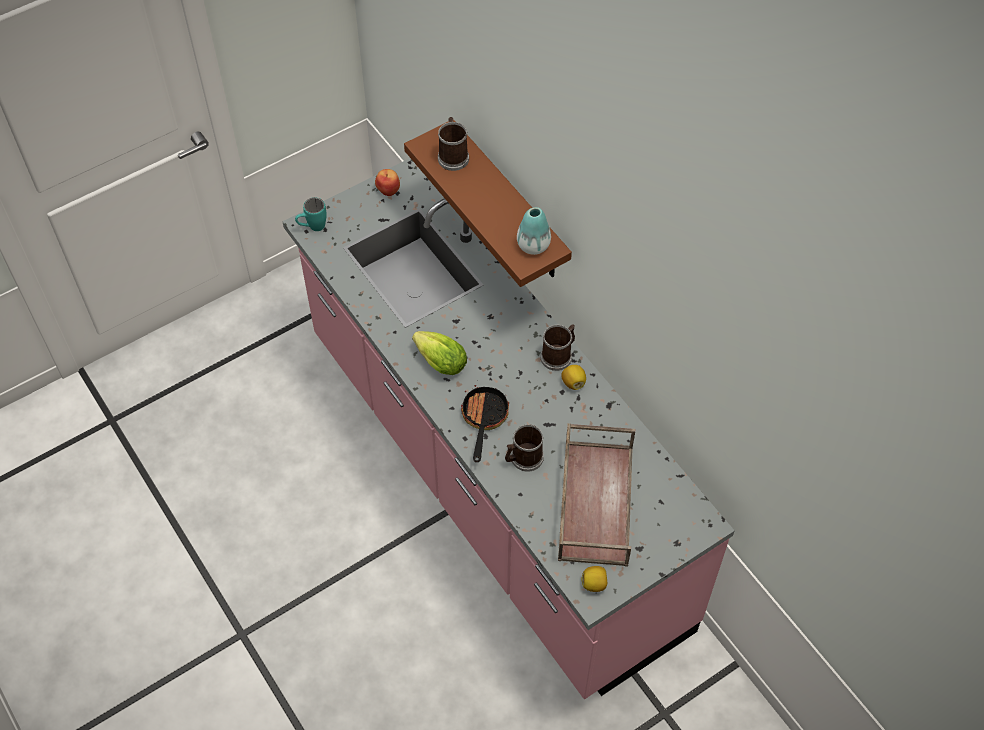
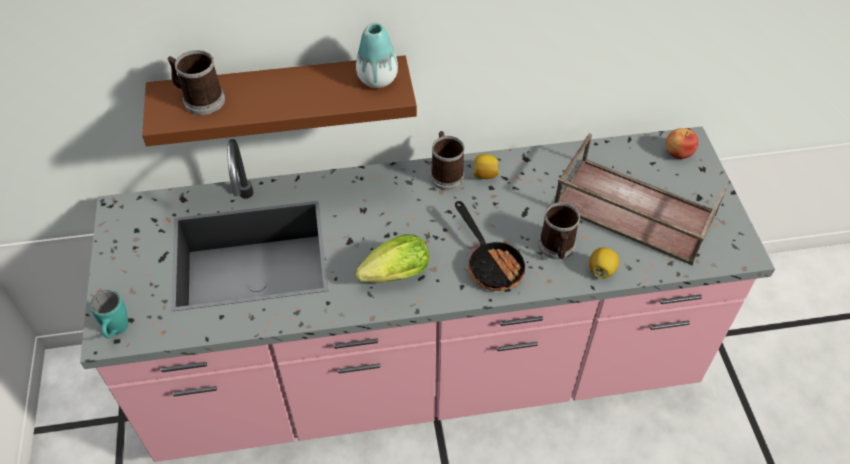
camera: 65 degrees left, 5 degrees down
(388, 189) = (124, 236): apple -> apple (678, 152)
(483, 419) = (491, 263): frying pan -> frying pan turned 150 degrees counterclockwise
(594, 584) = (728, 246): lemon -> lemon (601, 270)

